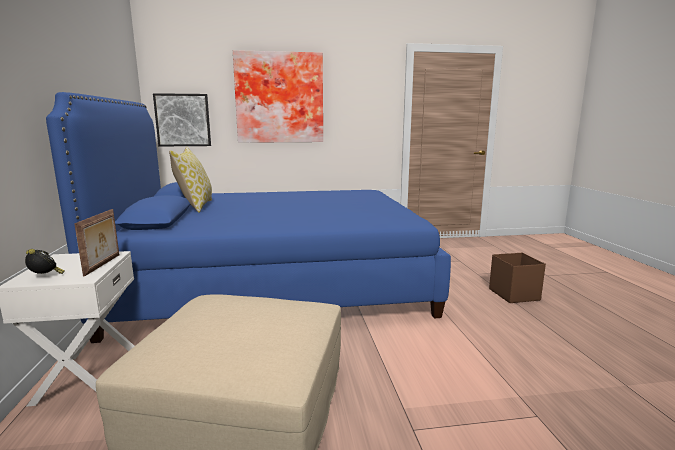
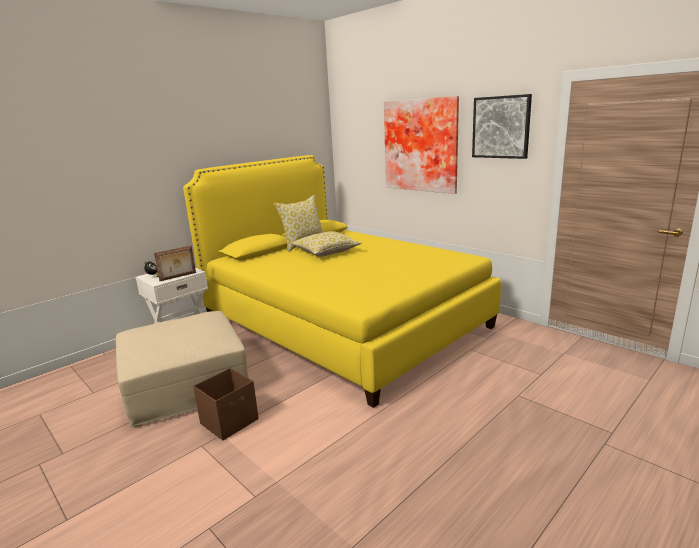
camera: 55 degrees right, 5 degrees up
(183, 120) = (354, 164): picture -> picture (501, 127)
(246, 206) = (326, 252): none -> pillow
(275, 283) = (342, 323): blue bed -> yellow bed
(513, 294) = (493, 432): brown storage box -> brown storage box (230, 421)

